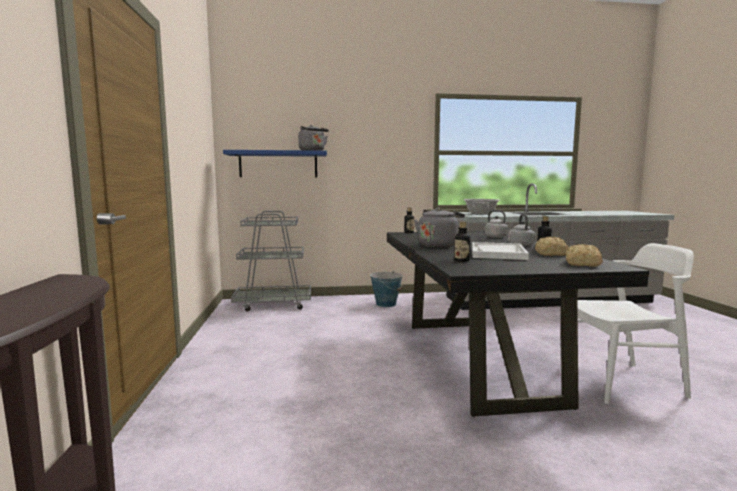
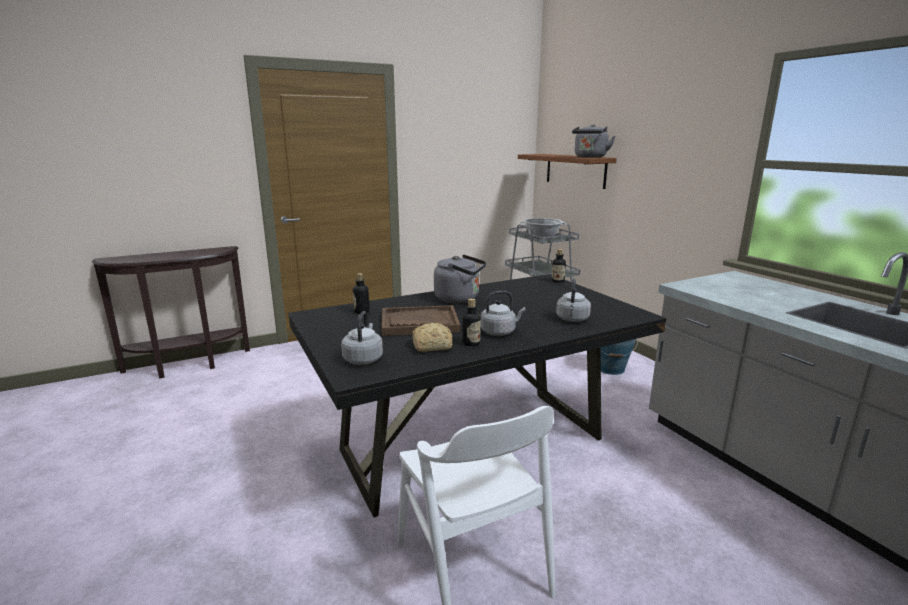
camera: 70 degrees right, 10 degrees up
(278, 164) = (575, 170): blue shelf -> brown shelf
(480, 213) = (739, 287): cooking pot -> cooking pot (542, 236)
(498, 253) = (419, 323): white tray -> brown tray
(582, 264) = (363, 359): bread -> grey kettle

